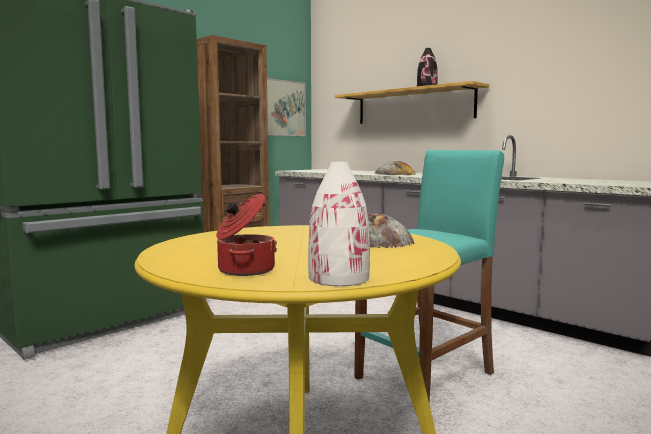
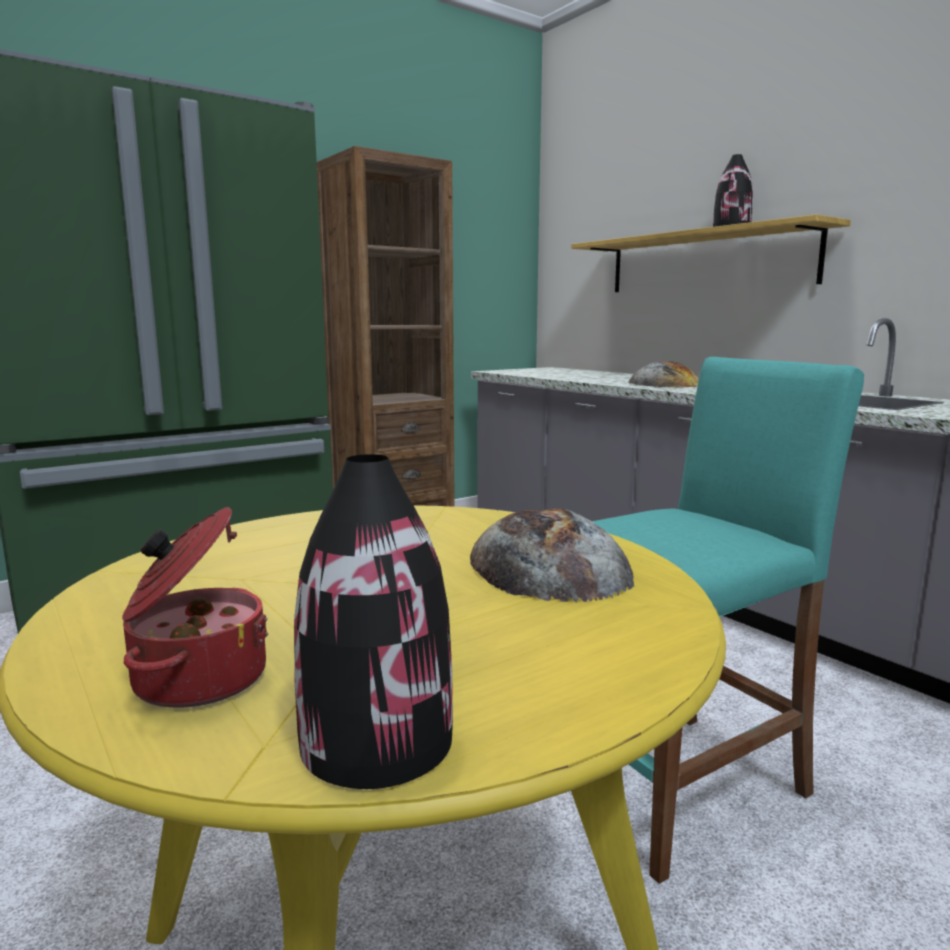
camera: 10 degrees right, 5 degrees up
(283, 108) = (490, 267): picture -> none
(339, 278) = (378, 741): white vase -> black vase

